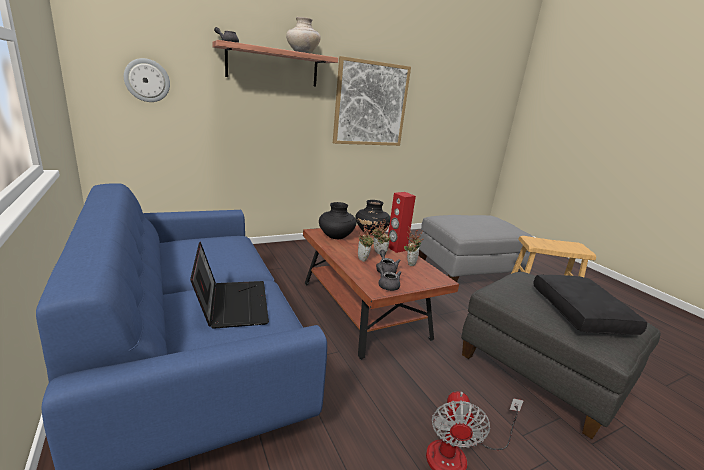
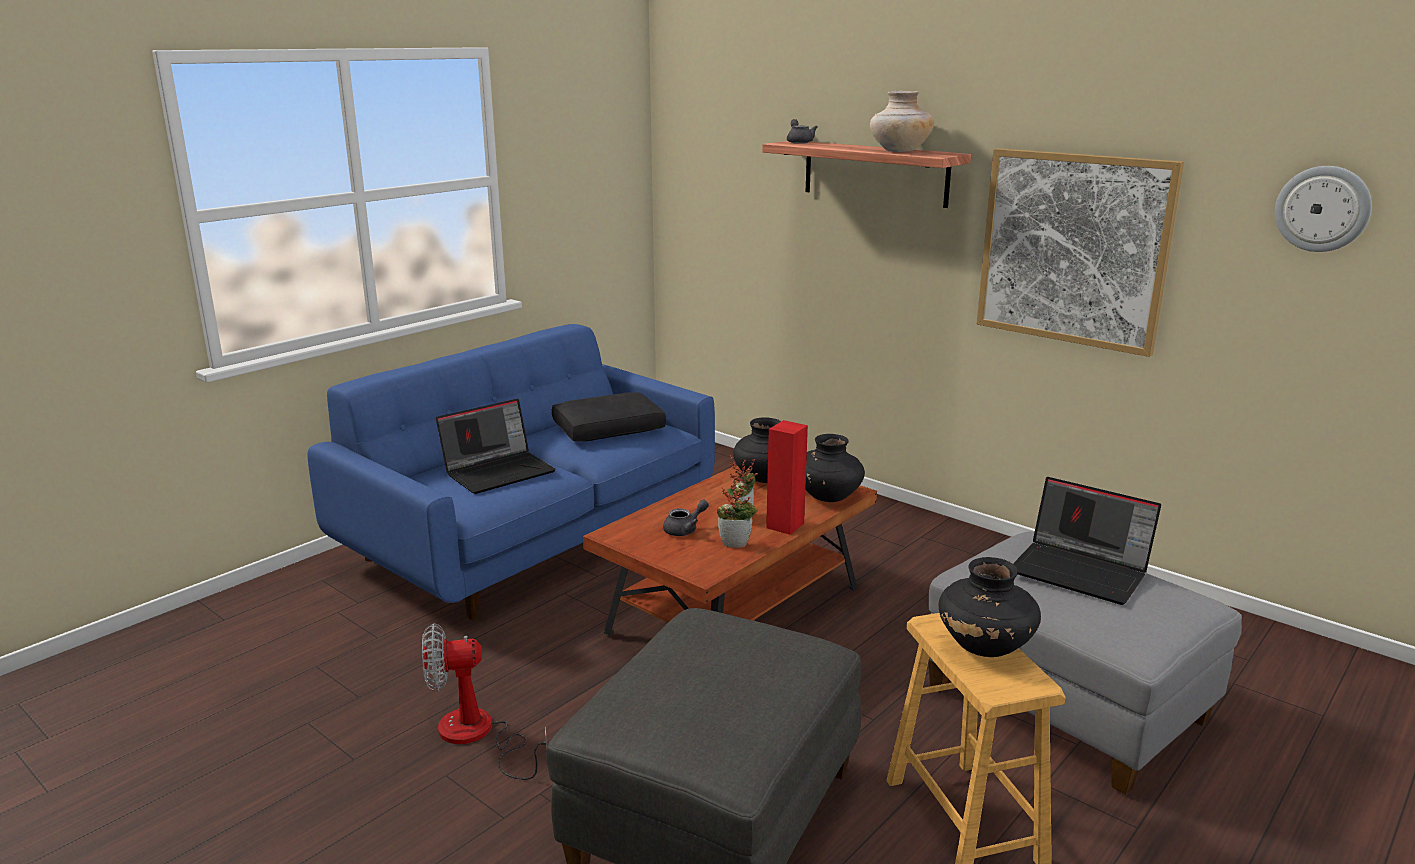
camera: 70 degrees right, 0 degrees up
(147, 80) = (720, 198): wall clock -> wall clock (1322, 209)
(364, 259) = (705, 510): potted plant -> none
(387, 284) = (636, 537): grey teapot -> none
(471, 219) = (1081, 571): none -> laptop
(551, 243) = (985, 646): none -> black vase
(578, 312) = (692, 693): black pillow -> black pillow (609, 428)

